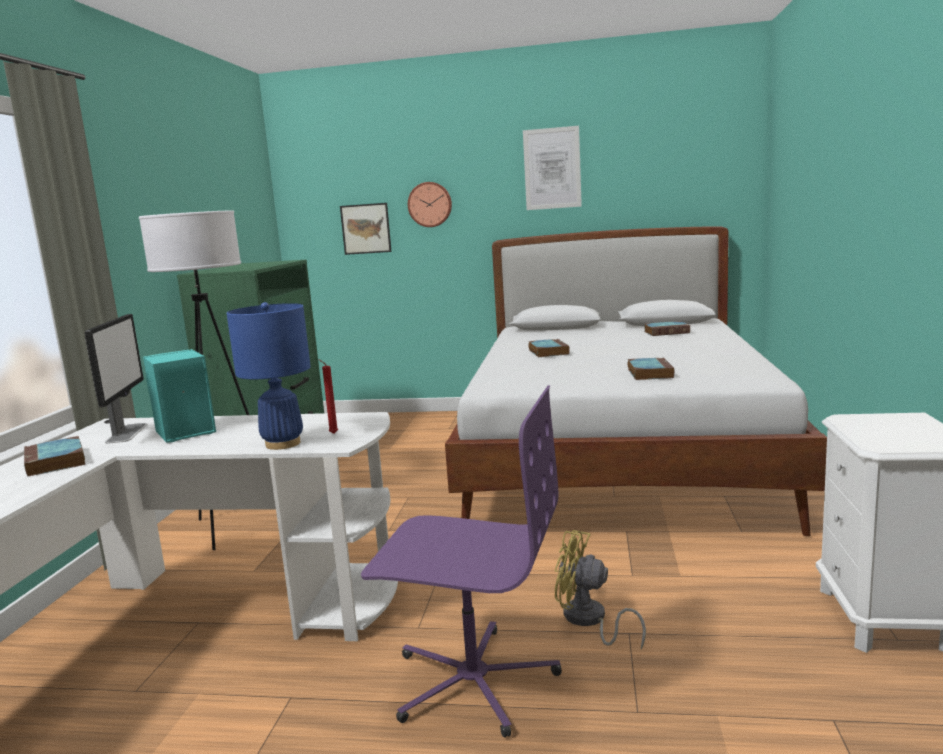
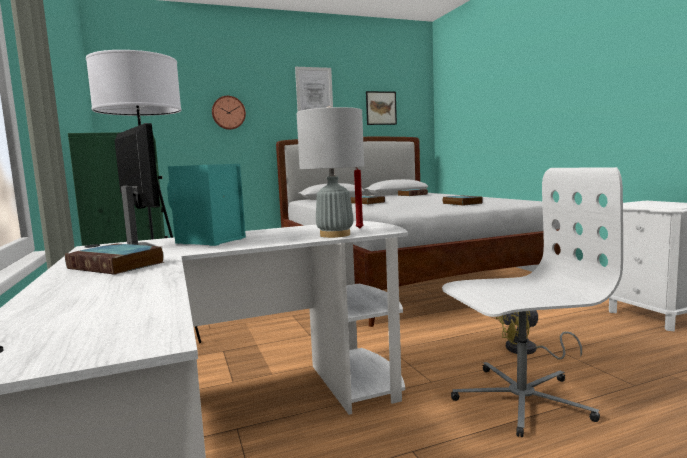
camera: 30 degrees left, 5 degrees down
(282, 444) = (334, 235): blue table lamp -> grey table lamp
(366, 228) = (175, 128): picture -> picture (381, 108)
(472, 680) = (520, 399): purple office chair -> white office chair

